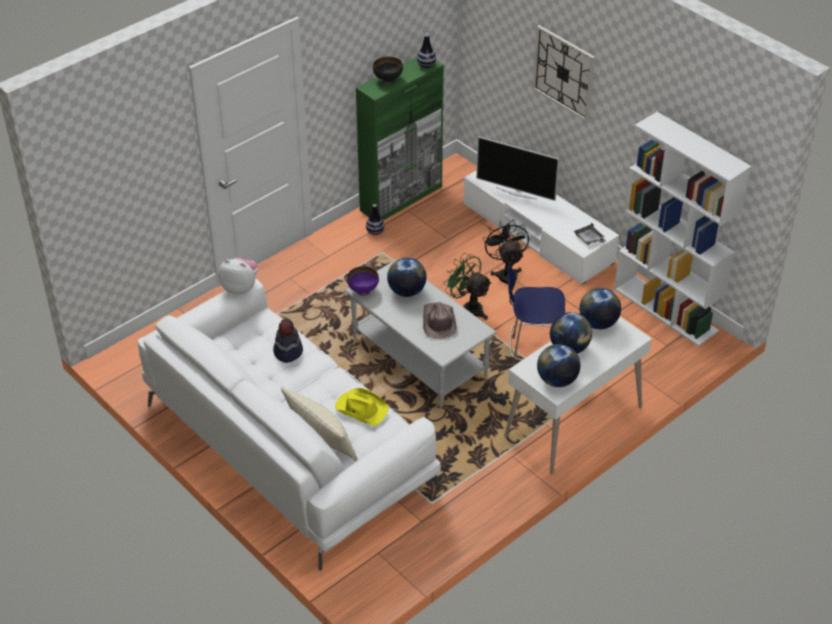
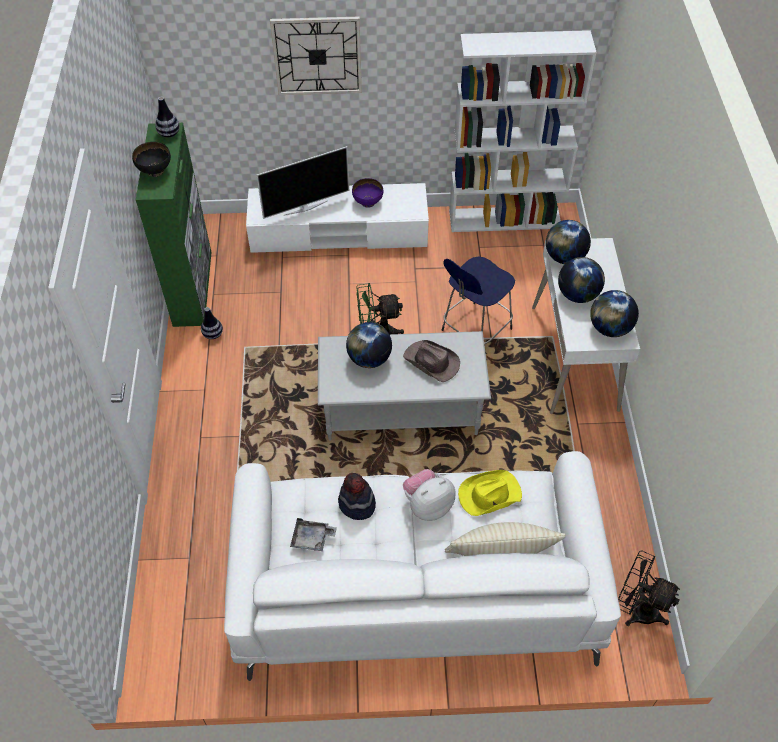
camera: 50 degrees left, 10 degrees up
(240, 287) = (247, 485): plush toy -> plush toy (428, 505)
(363, 290) = (334, 390): purple bowl -> purple bowl (367, 202)
(506, 274) = (364, 283): black fan -> black fan (637, 609)
(589, 239) = (411, 202): grey tray -> grey tray (312, 538)

